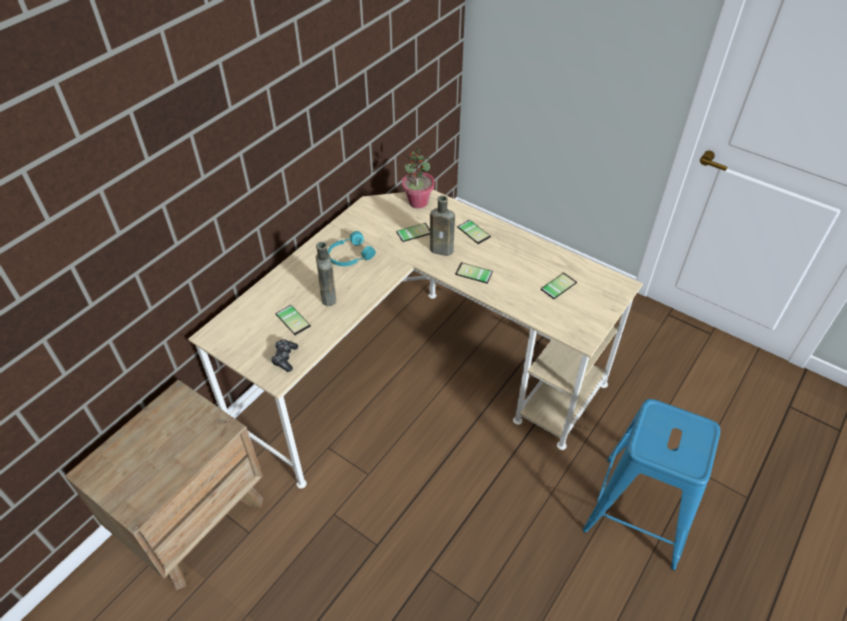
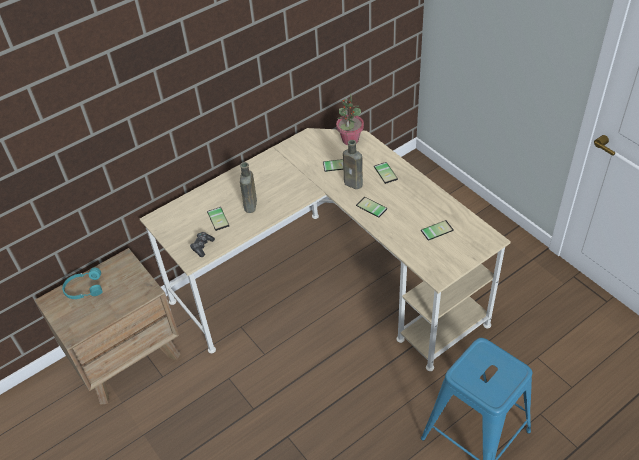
camera: 20 degrees right, 0 degrees up
(349, 256) = (278, 175): turquoise headphones -> turquoise headphones (84, 288)

